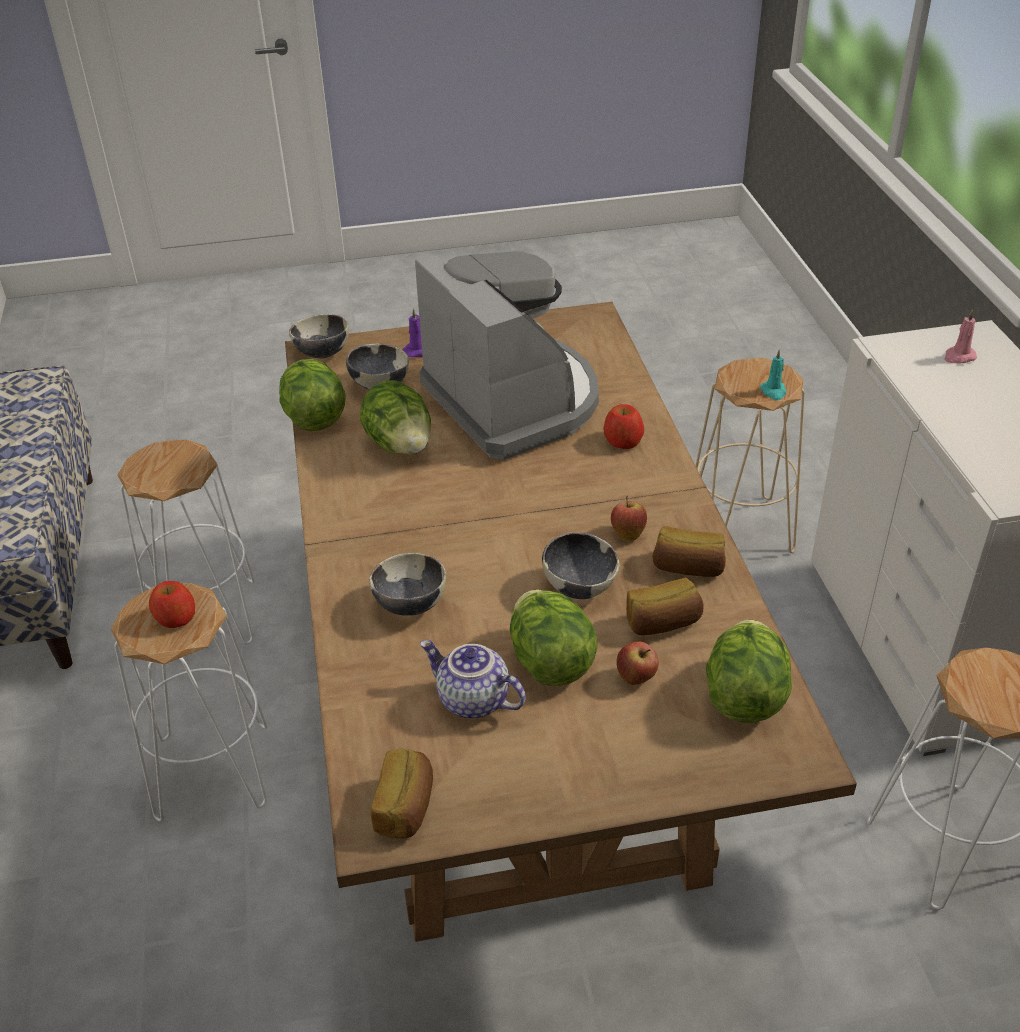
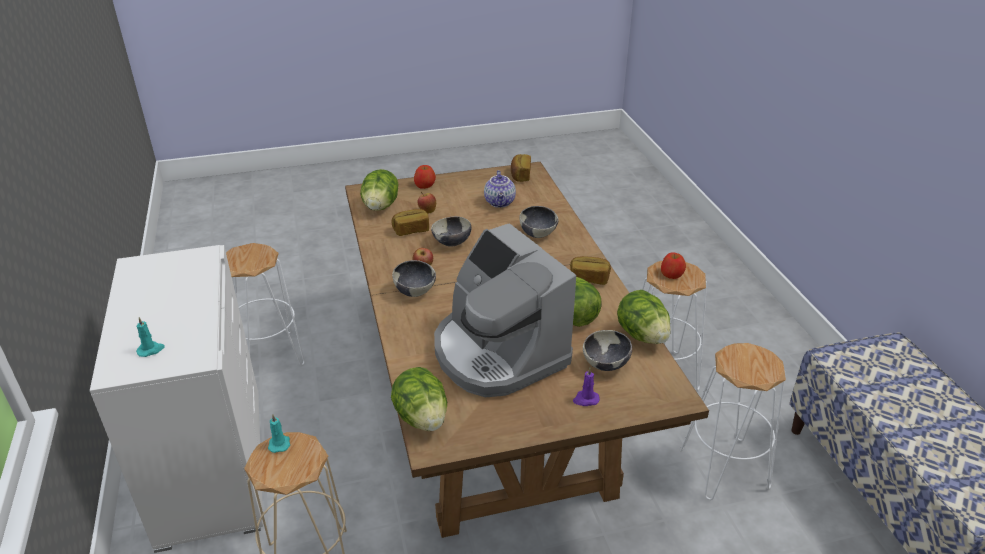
camera: 175 degrees right, 5 degrees down
(322, 353) = (667, 395): bowl -> bowl (415, 291)
(472, 701) = (500, 202): teapot -> teapot turned 60 degrees clockwise
(550, 662) = (466, 215): lettuce -> lettuce (422, 418)
(623, 440) = (419, 323): apple -> apple (425, 185)
(688, 568) = (393, 252): bread -> bread (589, 278)
(959, 357) = (151, 350): pink candle -> turquoise candle

